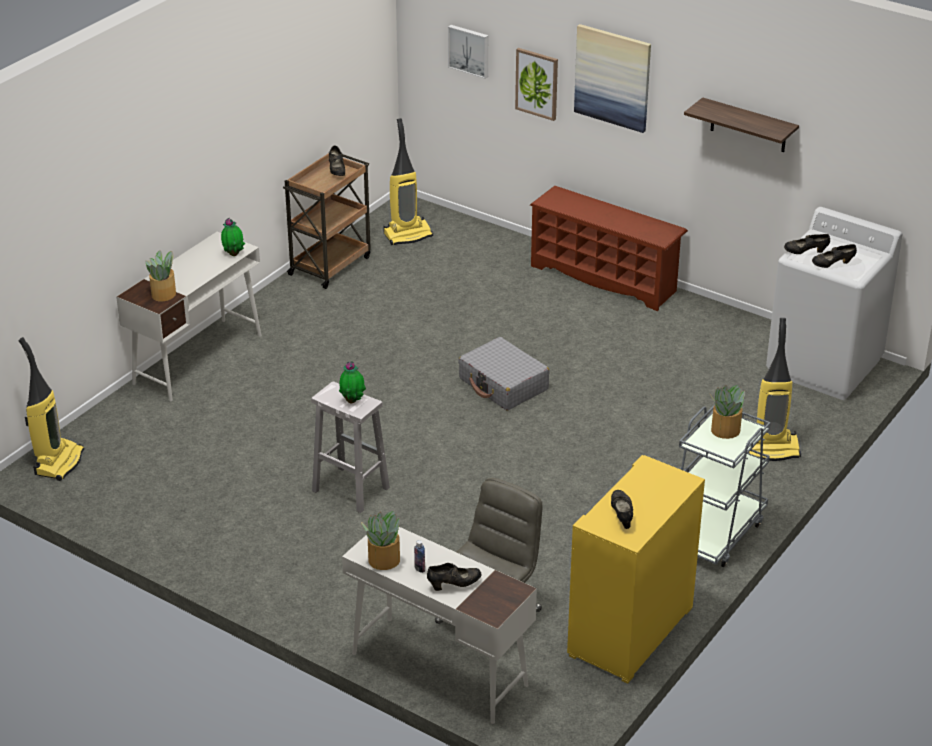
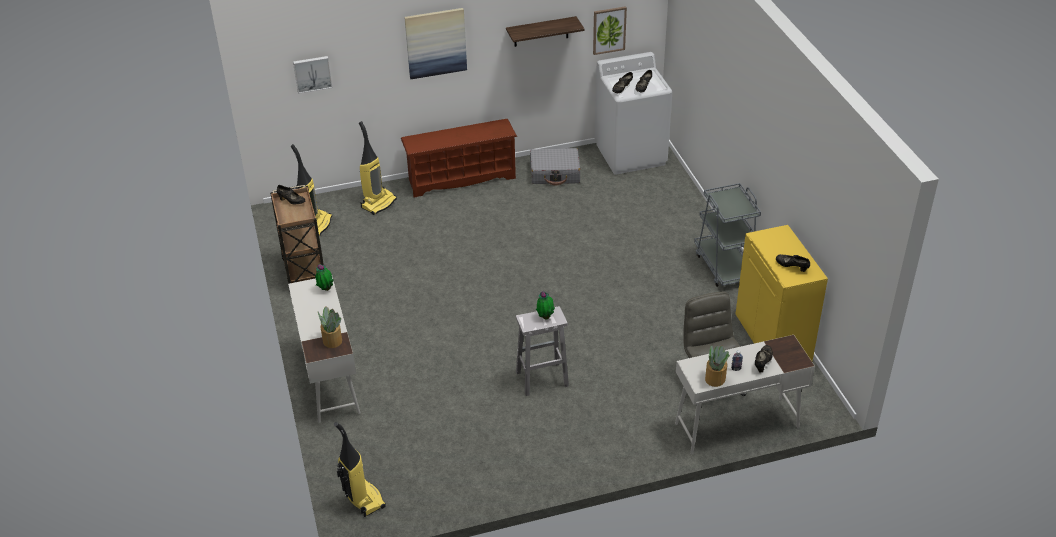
camera: 50 degrees left, 5 degrees up
(503, 384) = (513, 268): grey suitcase -> grey suitcase (555, 173)
(537, 83) = (374, 73): picture -> picture (609, 30)
(724, 430) = (726, 201): potted plant -> none
(772, 449) = (678, 209): vacuum cleaner -> vacuum cleaner (378, 203)

